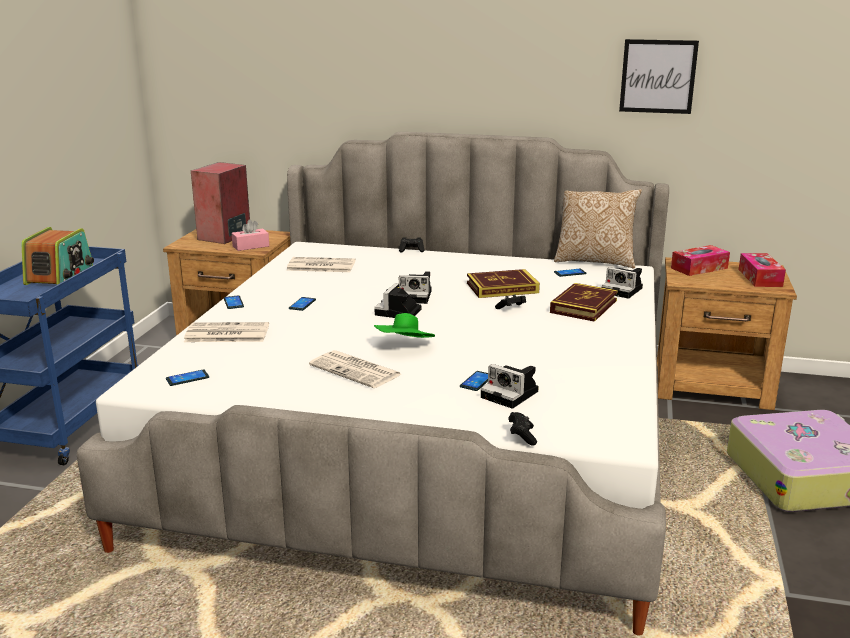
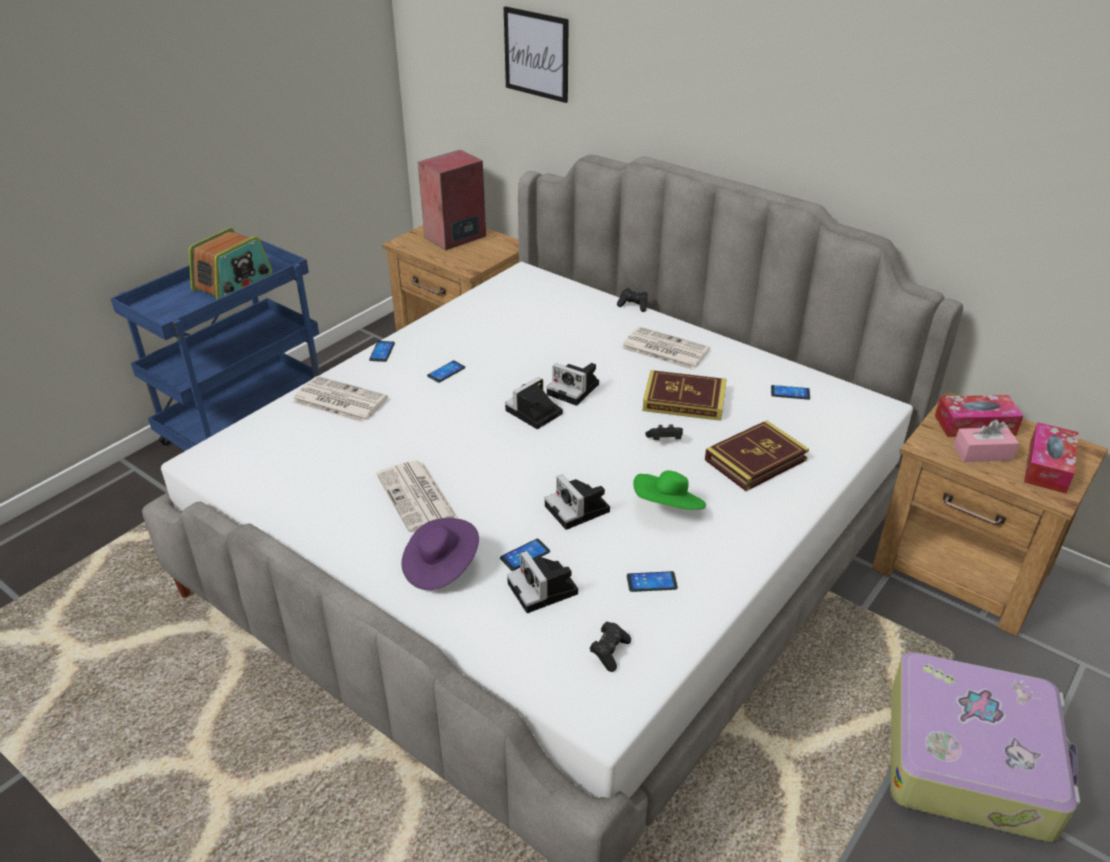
camera: 25 degrees right, 15 degrees up
(187, 378) = (255, 460): phone -> phone (651, 582)
(251, 246) = (468, 260): pink tissue box -> pink tissue box (982, 453)
(320, 266) = (513, 311): newspaper -> newspaper (664, 349)
(405, 347) = (495, 473): green hat -> green hat (668, 508)
(418, 401) = (440, 567): none -> purple hat
(522, 436) = (497, 663): black game controller -> black game controller (609, 652)
(595, 261) = (841, 377): pillow -> none
(623, 290) = (832, 444): camera -> camera (579, 510)
(658, 76) = (979, 151): picture -> picture (536, 54)

